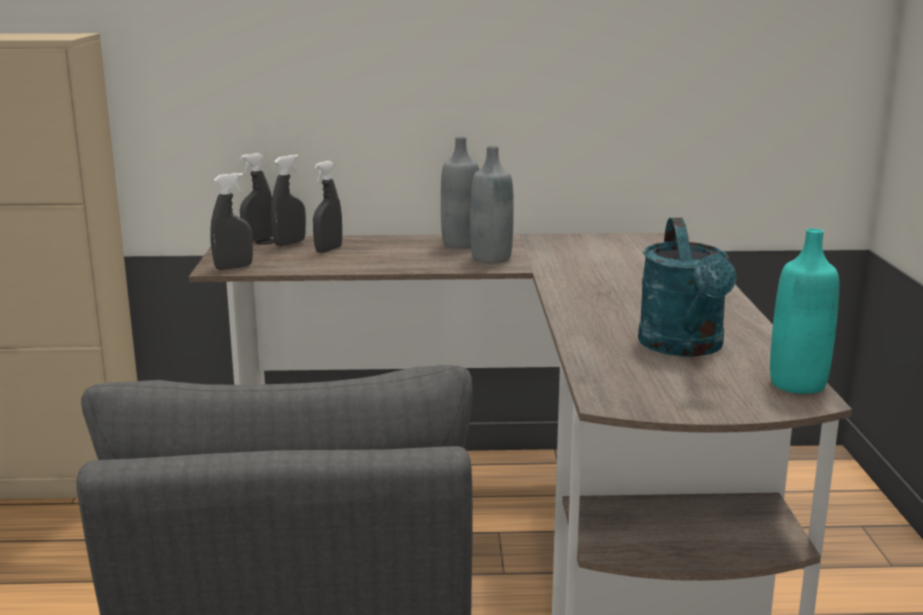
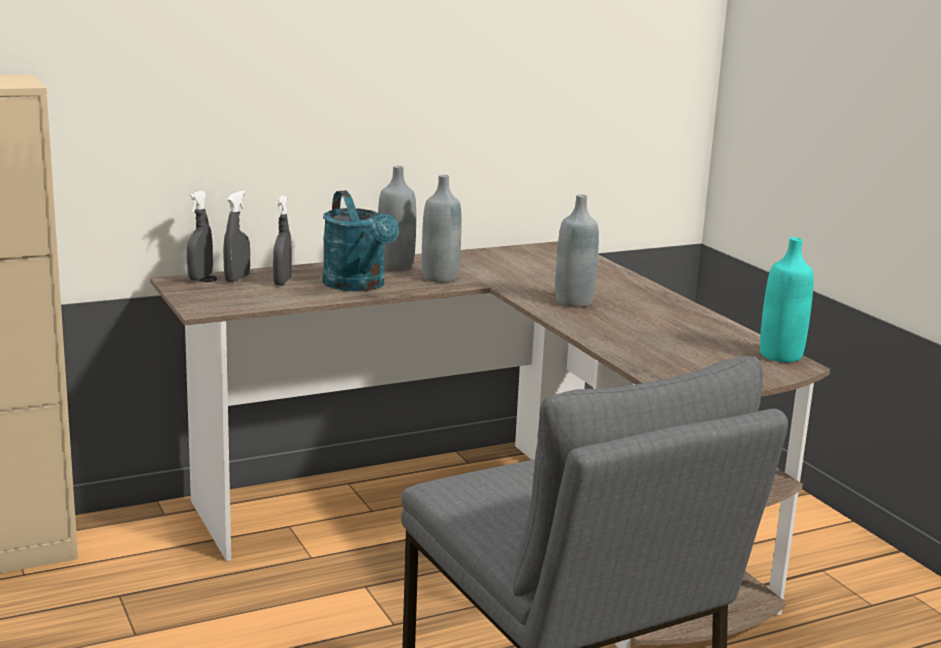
camera: 25 degrees left, 0 degrees up
(233, 267) = (216, 307): grey spray bottle -> none
(607, 295) = (574, 302): none -> grey bottle
(685, 347) = (678, 337): turquoise watering can -> turquoise watering can (359, 285)

